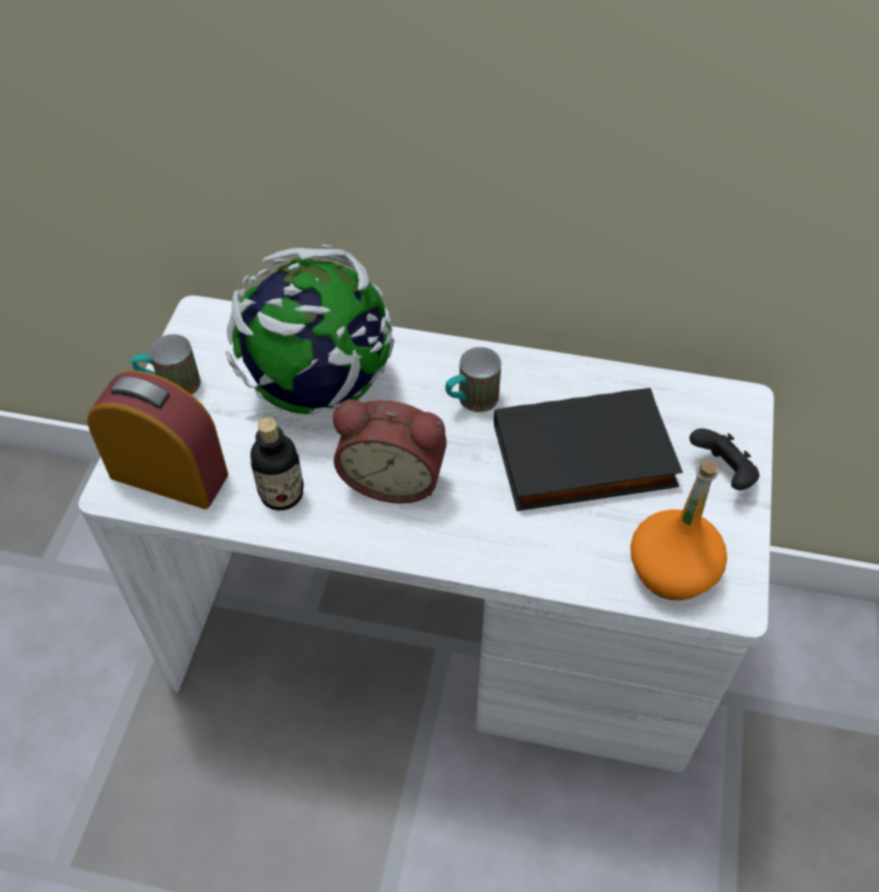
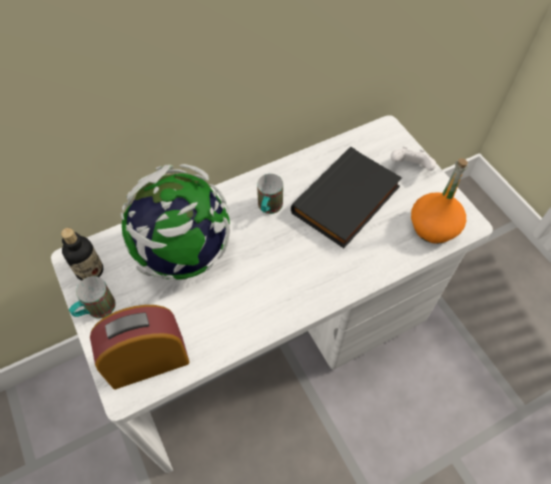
camera: 40 degrees left, 5 degrees up
(282, 494) = (222, 324): bottle -> bottle (90, 271)
(394, 477) = (270, 274): alarm clock -> none
(722, 473) = (410, 167): black game controller -> white game controller

